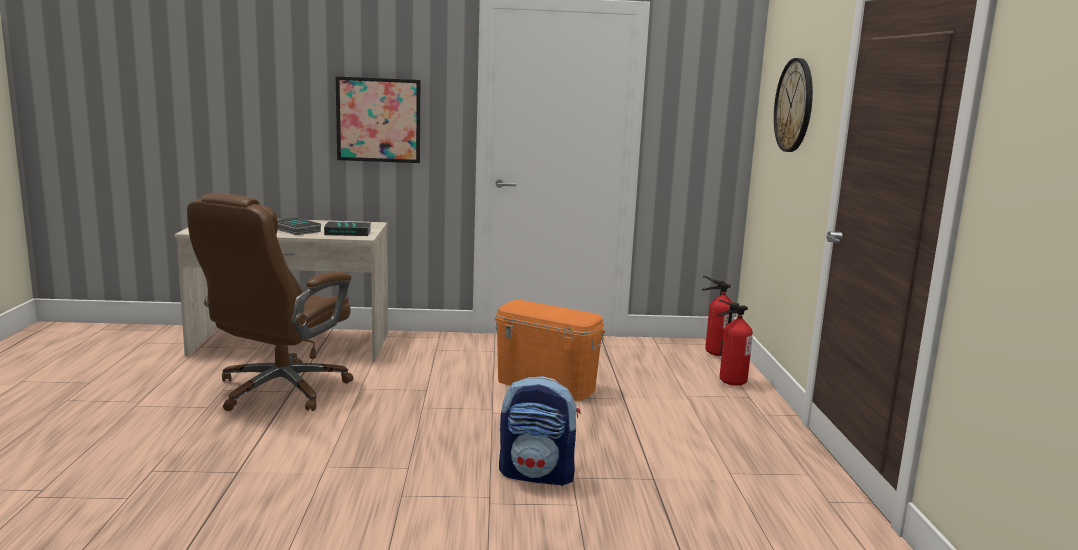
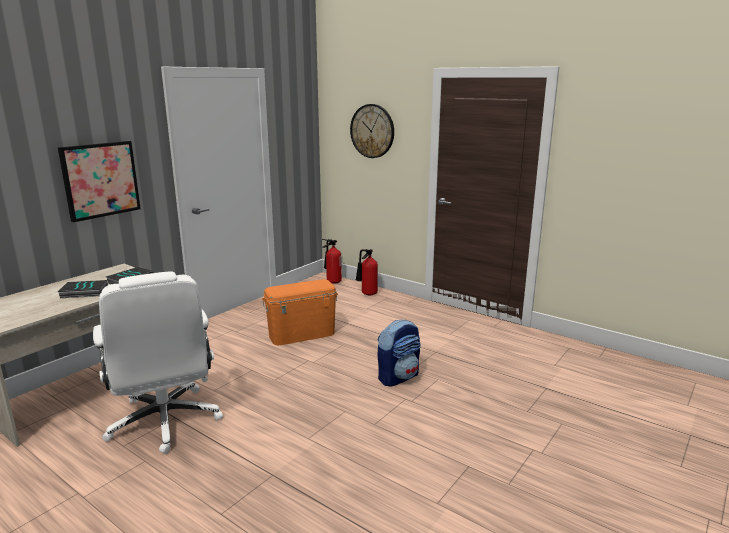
camera: 50 degrees left, 5 degrees up
(279, 390) = (165, 421): brown office chair -> white office chair

